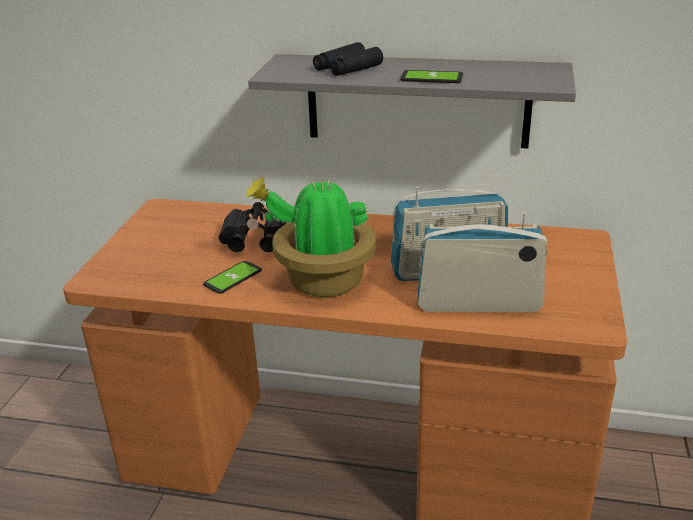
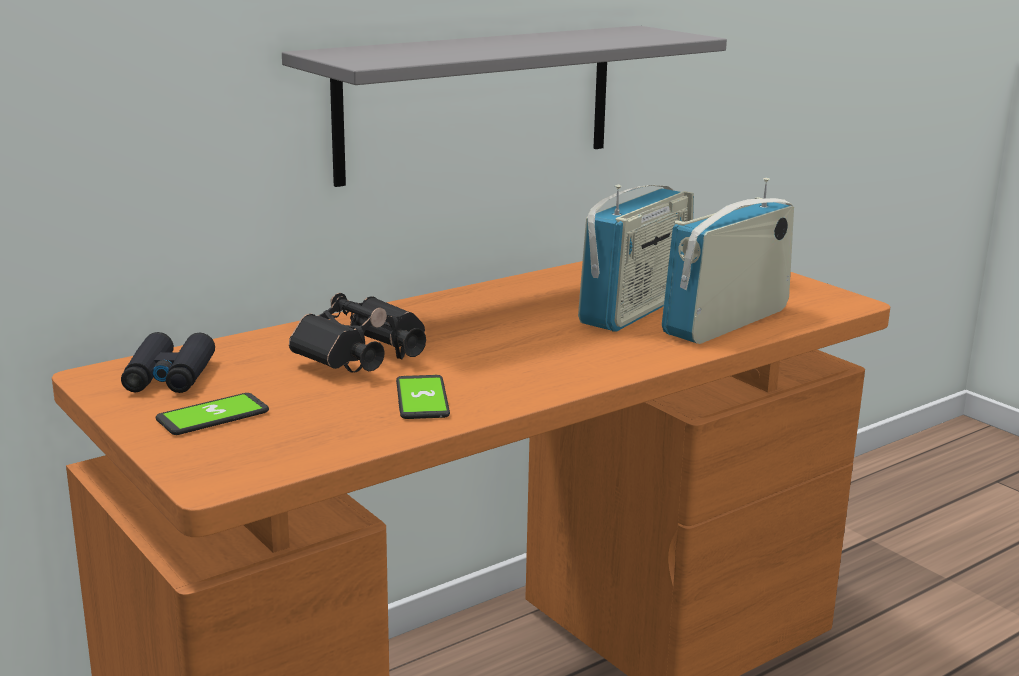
camera: 50 degrees left, 10 degrees down
(321, 281) = (535, 362): potted plant -> none
(347, 68) = (438, 49): black binoculars -> black binoculars (169, 377)
(431, 78) = (563, 45): phone -> phone (213, 416)

